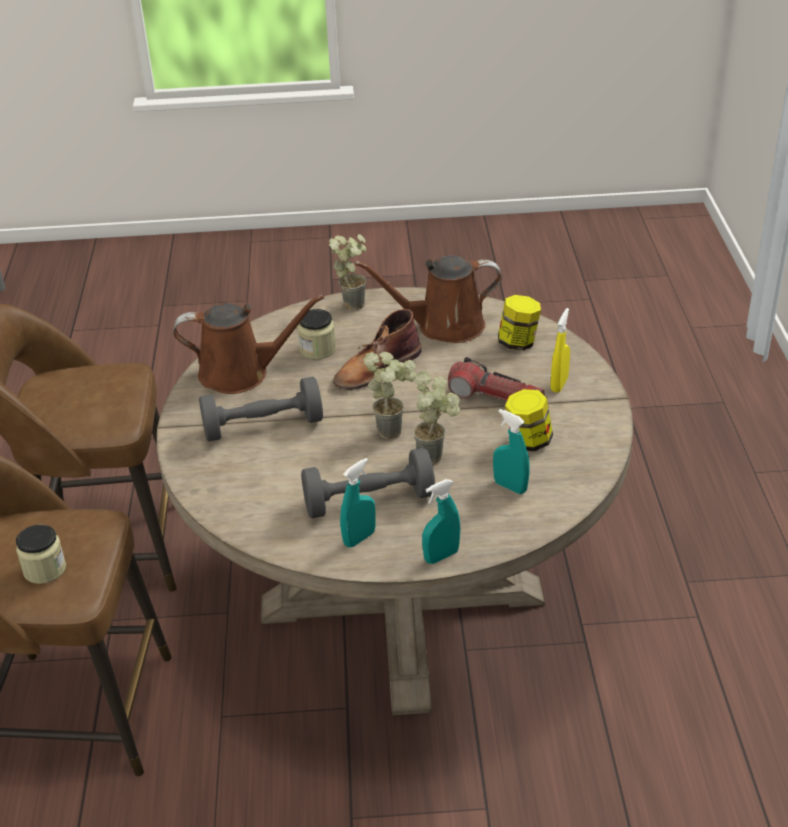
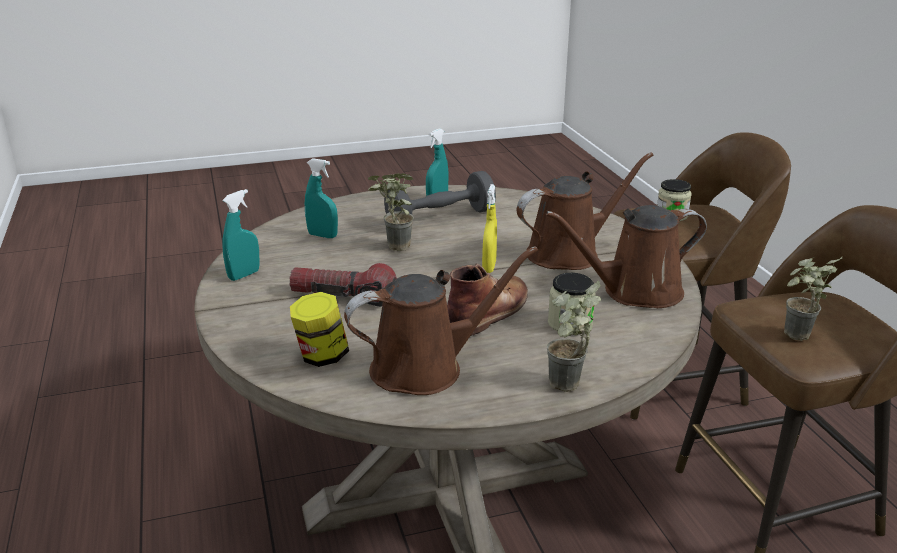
camera: 165 degrees right, 10 degrees down
(263, 426) = (569, 253): grey dumbbell -> brown watering can
(394, 429) = (441, 262): potted plant -> potted plant (796, 338)
(441, 556) = (372, 198): turquoise spray bottle -> turquoise spray bottle (244, 275)
(528, 441) = (307, 265): jar -> none
(559, 384) = (272, 315): yellow spray bottle -> yellow spray bottle (489, 267)

